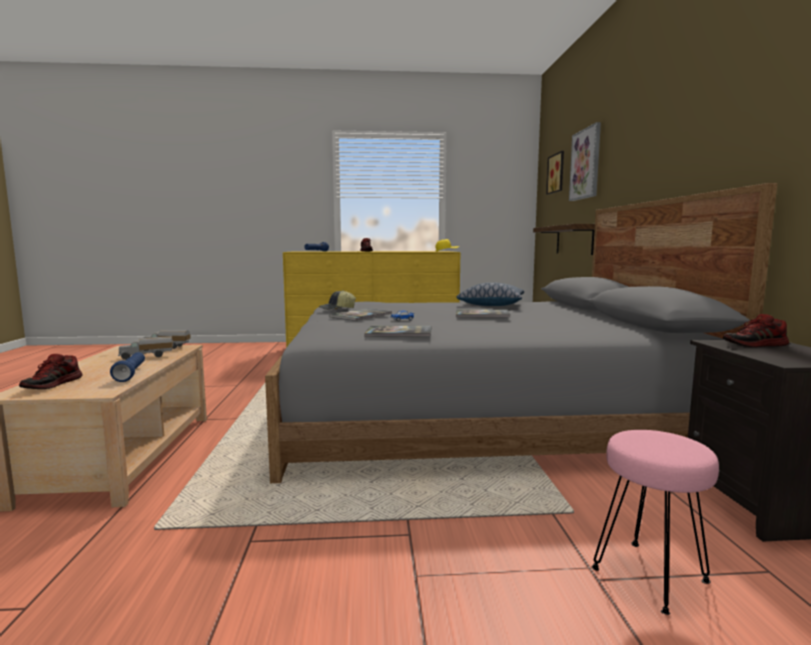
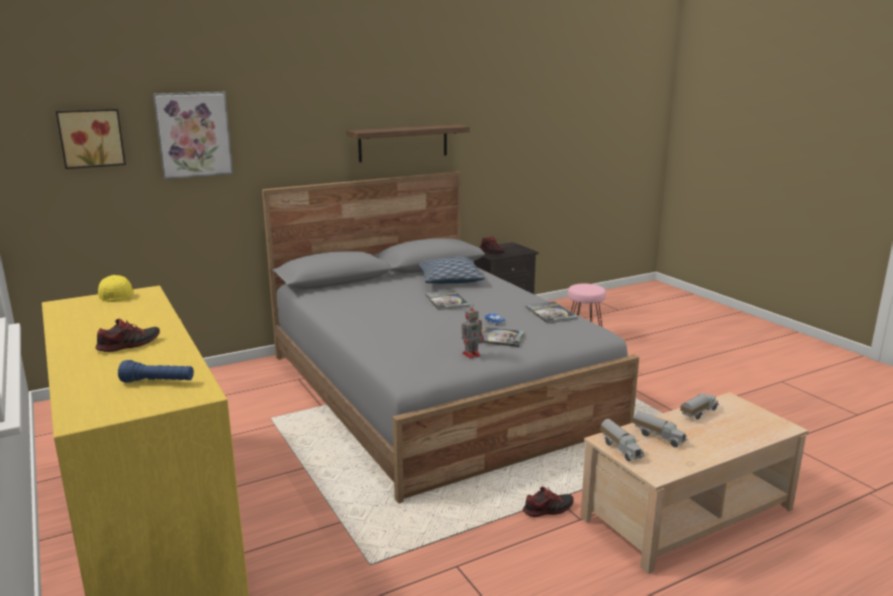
camera: 115 degrees left, 10 degrees up
(53, 384) = (757, 426): shoe -> shoe (548, 509)
(131, 374) = (698, 413): blue flashlight -> toy truck
(337, 309) = (472, 354): cap -> toy robot
(490, 304) = (357, 308): pillow -> pillow (450, 280)
(574, 240) = (181, 227): shelf -> shelf (403, 143)

